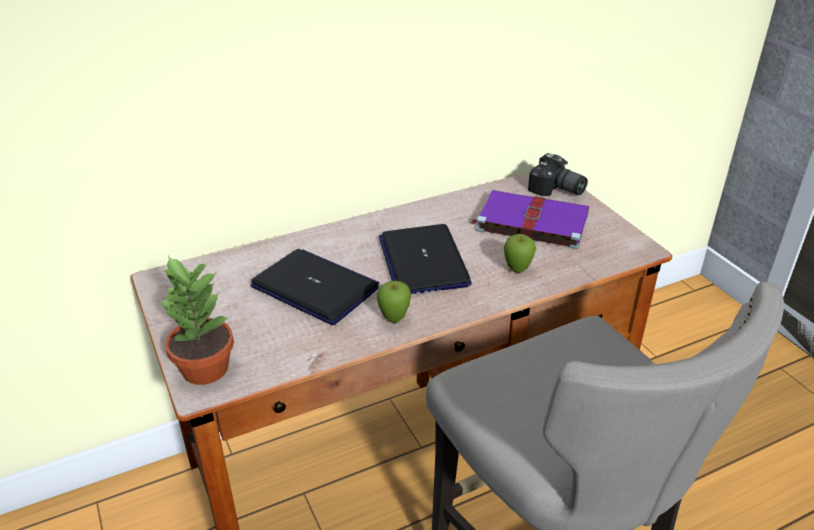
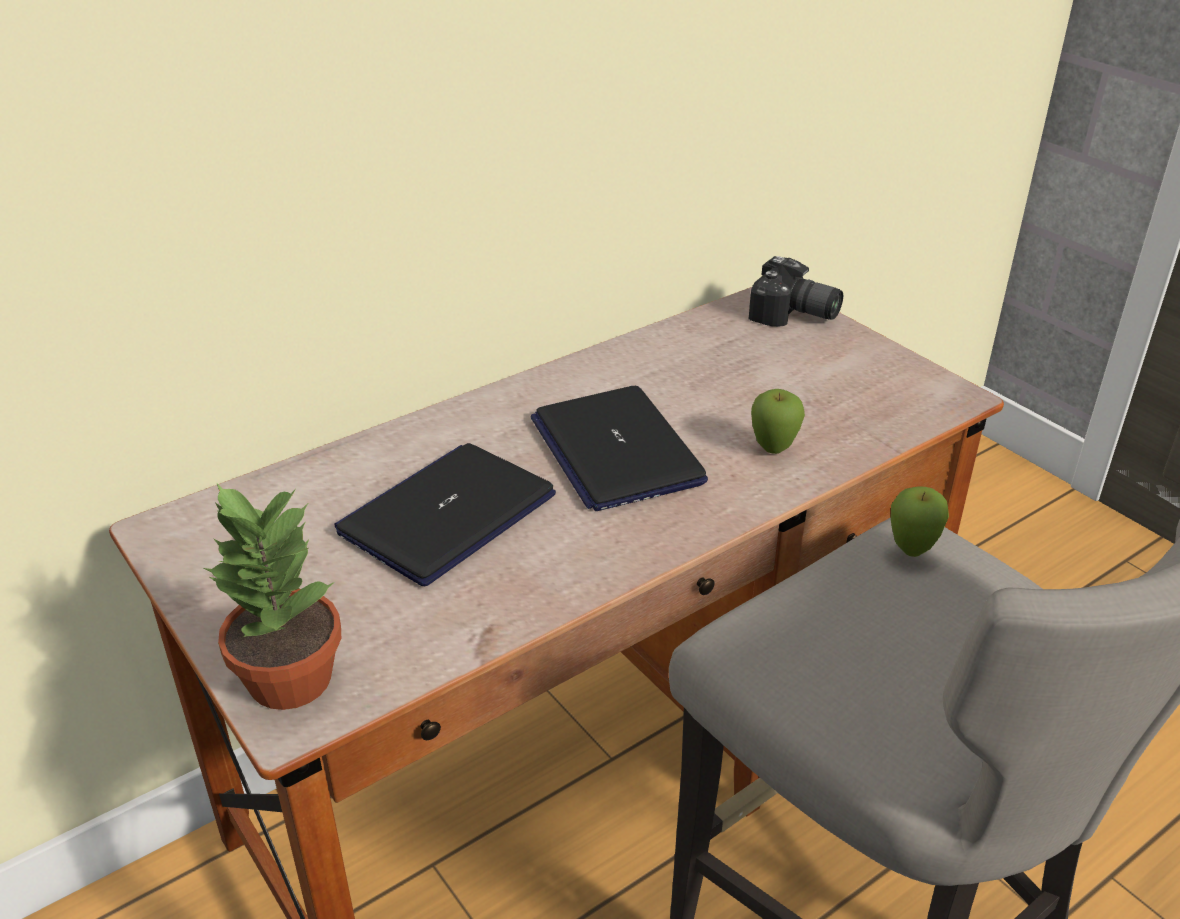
camera: 10 degrees left, 0 degrees up
(316, 288) = (447, 514): laptop -> laptop turned 75 degrees counterclockwise
(394, 319) = (597, 553): apple -> apple (911, 551)
(530, 222) = (769, 369): purple book -> none

